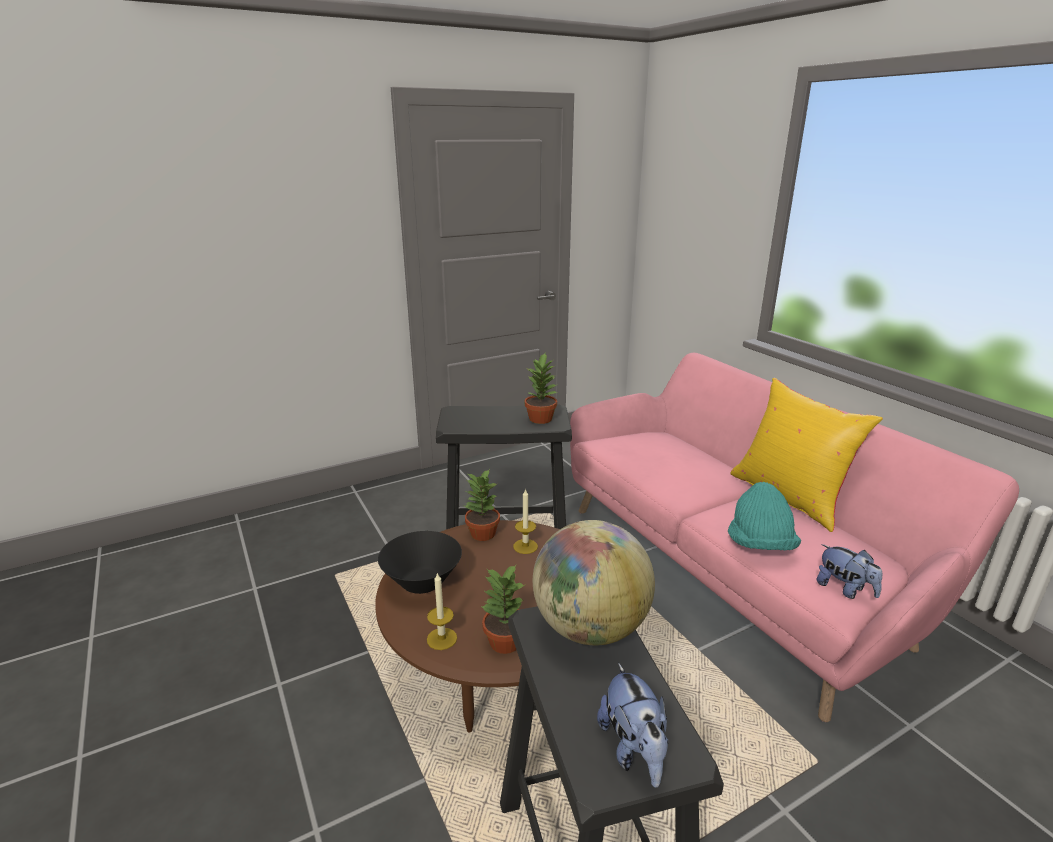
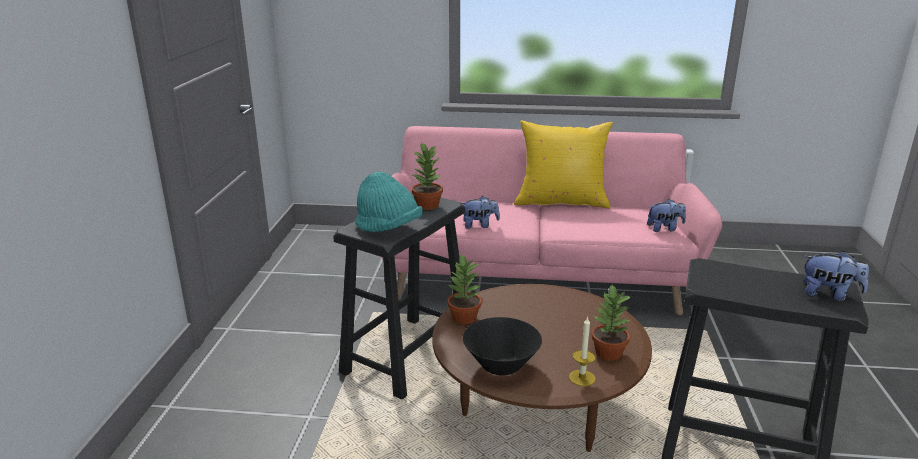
camera: 55 degrees left, 0 degrees up
(525, 546) = (503, 307): candle -> none
(590, 628) = (722, 273): globe -> none
(649, 473) = (479, 225): none -> plush toy
(760, 545) = (603, 230): turquoise hat -> turquoise hat (388, 229)

